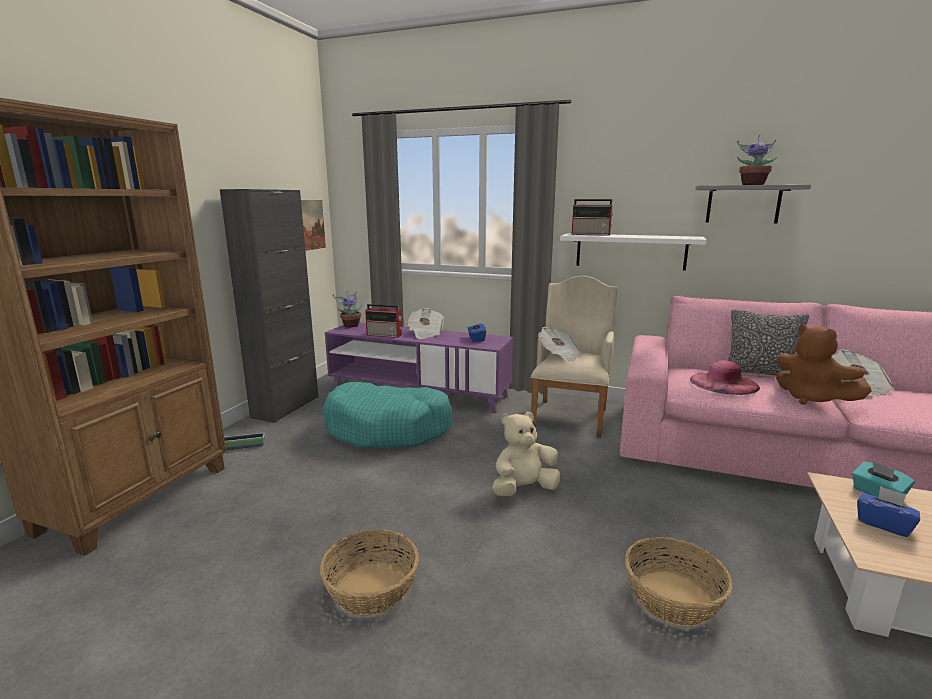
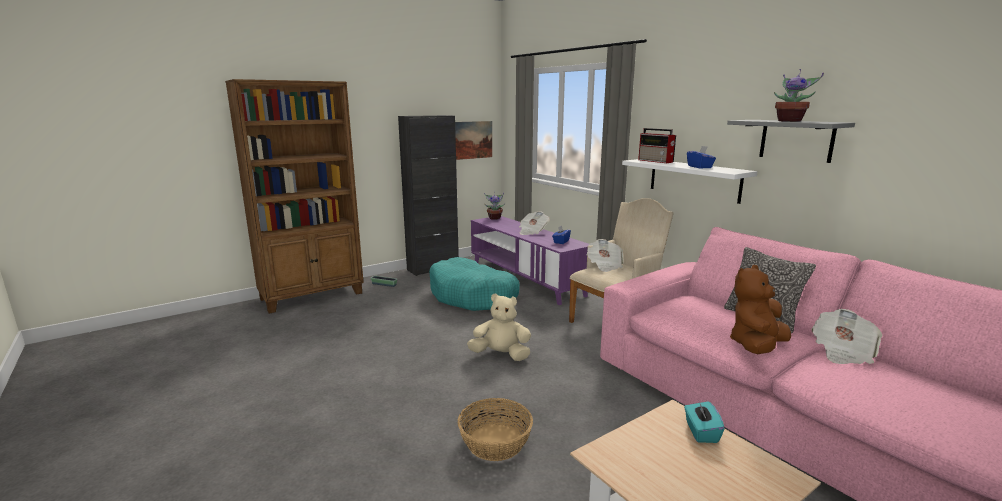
camera: 35 degrees right, 0 degrees up
(371, 588) = (352, 369): basket -> none
(385, 335) = (503, 228): radio -> none
(723, 383) = (696, 314): pink hat -> none
(811, 399) = (756, 346): brown plush toy -> brown plush toy turned 45 degrees clockwise
(883, 524) = (653, 446): blue tissue box -> blue tissue box (699, 167)

